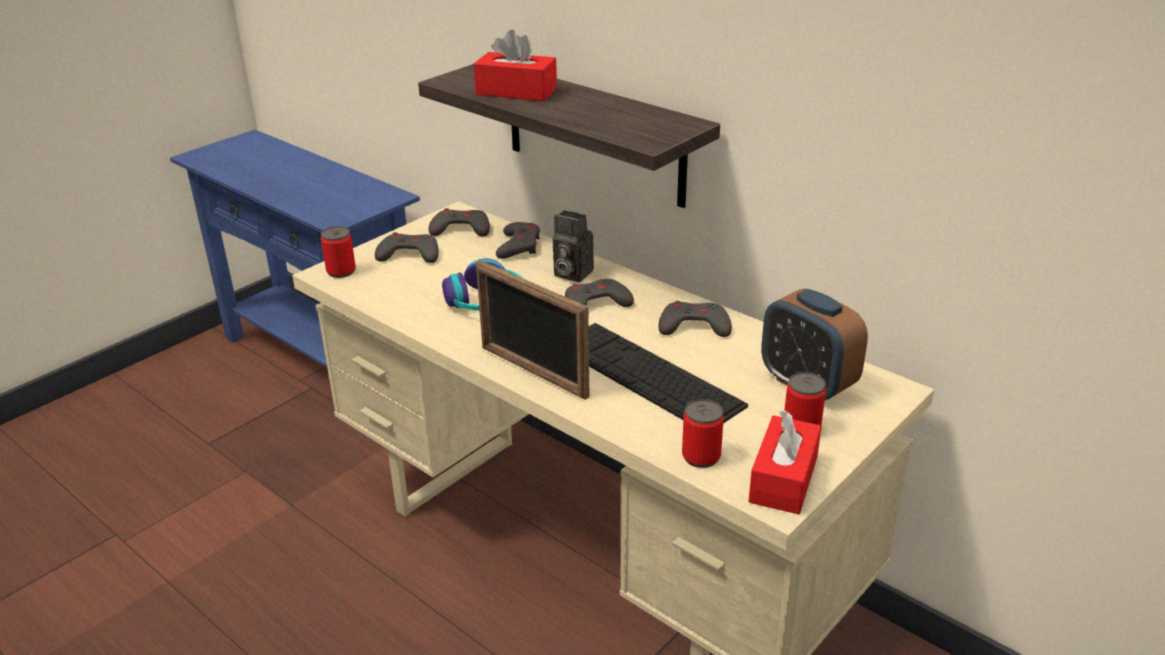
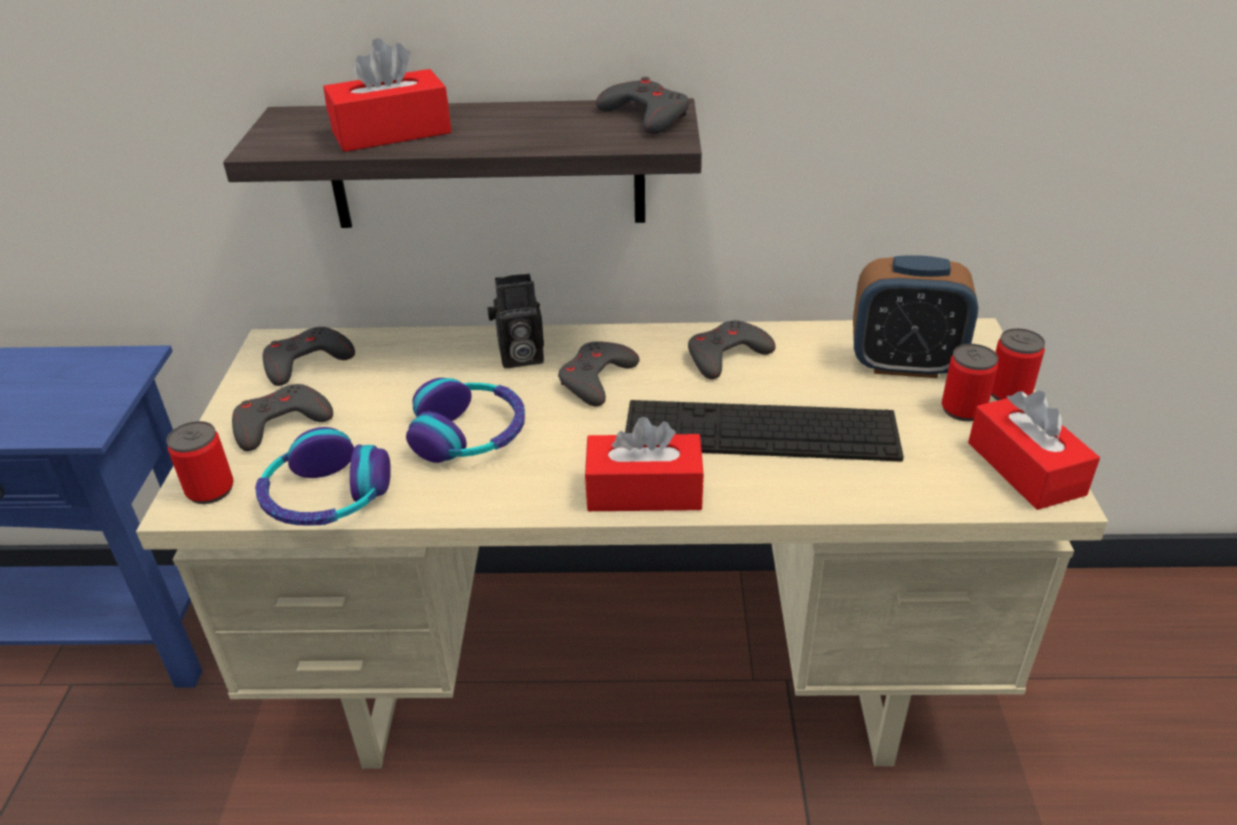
camera: 40 degrees left, 5 degrees up
(382, 298) = (326, 497): none -> headphones
(519, 246) = (412, 351): grey game controller -> grey game controller (646, 116)
(533, 372) = (644, 491): picture frame -> red tissue box
(701, 456) = (932, 488): can -> can (1008, 393)

